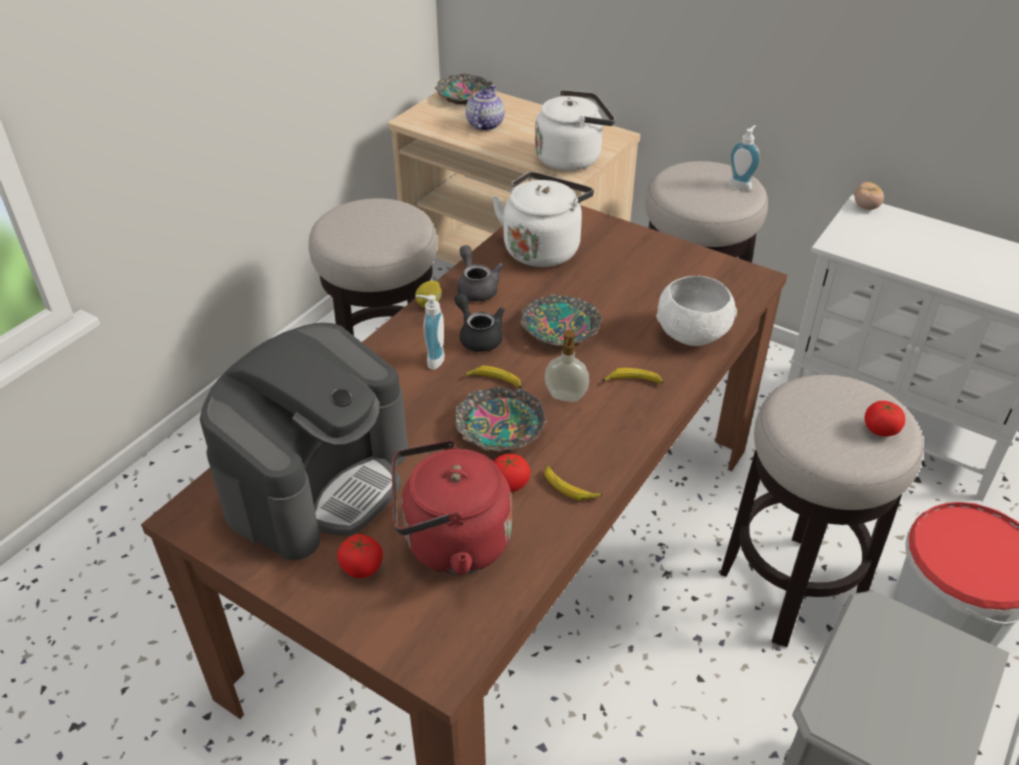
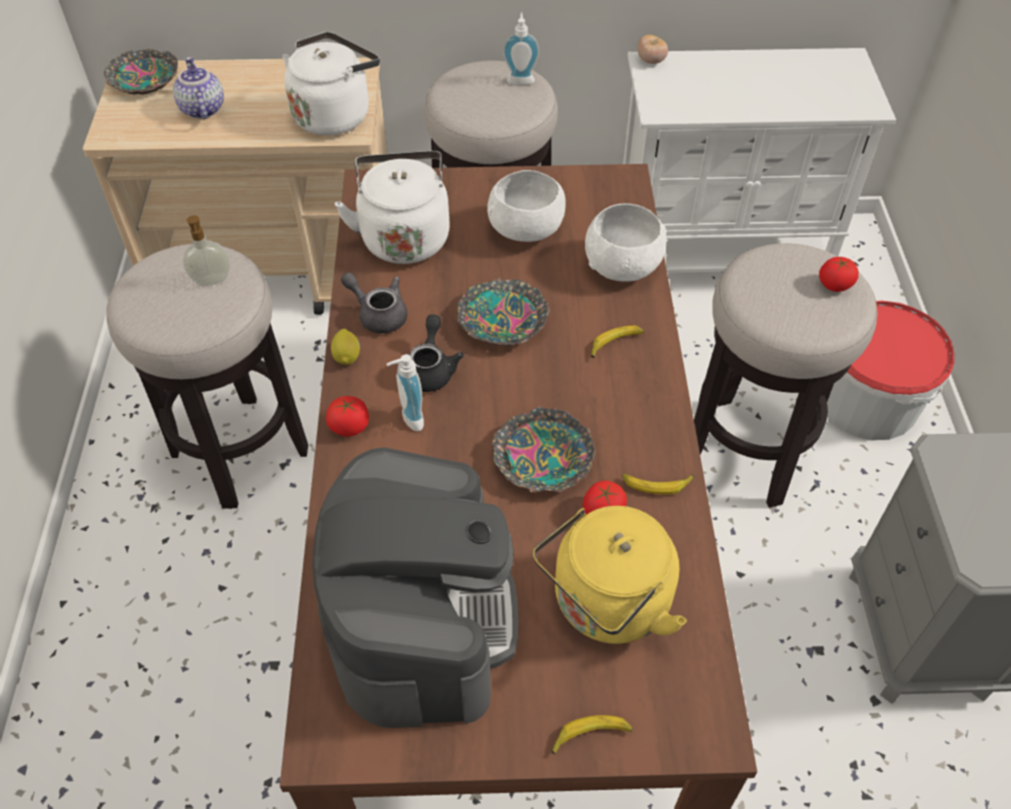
camera: 35 degrees left, 10 degrees up
(361, 567) = (550, 682): tomato -> tomato (349, 426)
(450, 543) = (606, 605): red kettle -> yellow kettle
(478, 336) = (431, 369): black teapot -> black teapot turned 75 degrees clockwise
(495, 381) = (492, 411): banana -> banana (591, 737)
(565, 397) = (571, 393): soap dispenser -> soap dispenser (212, 281)
(637, 280) = (525, 231): none -> white bowl

